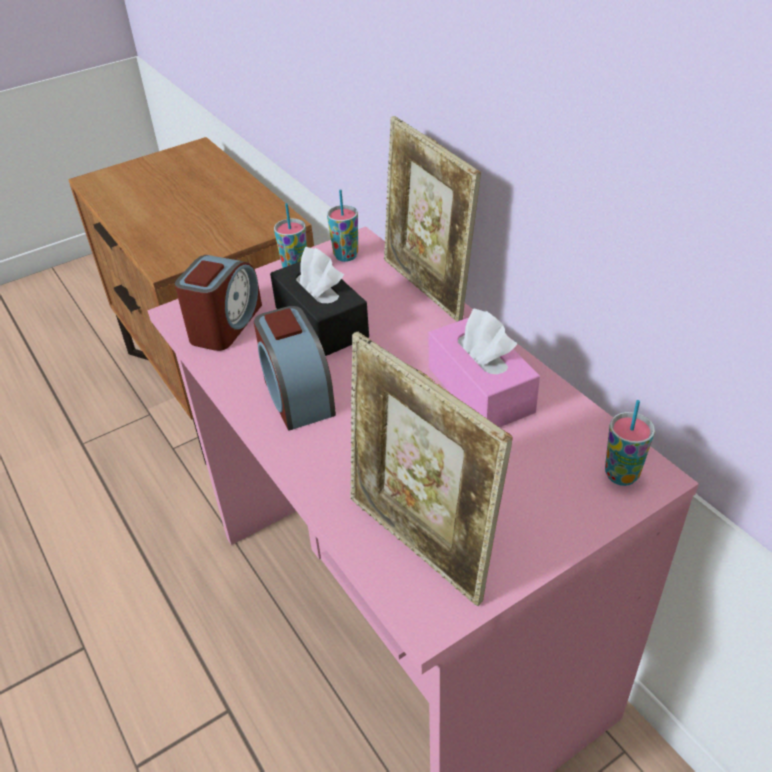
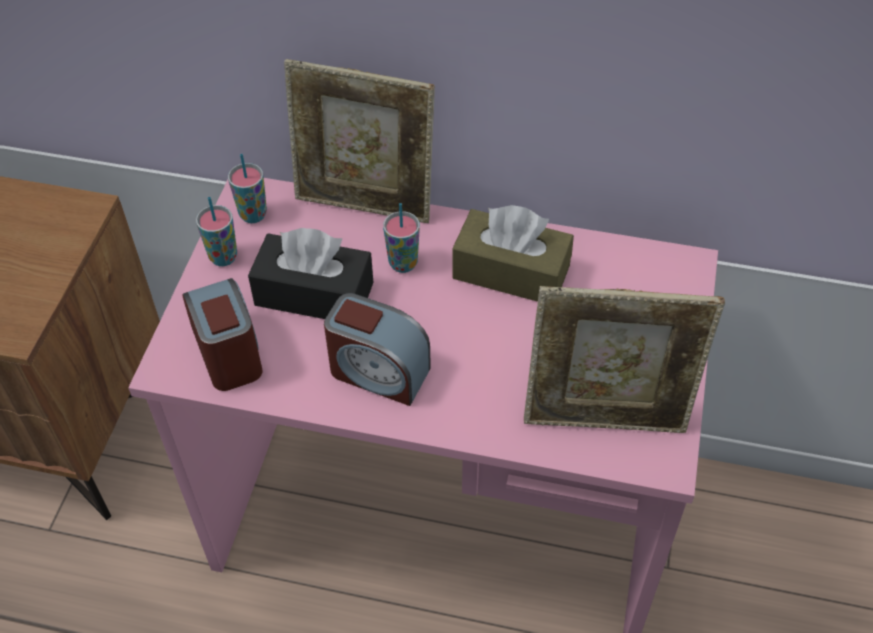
camera: 45 degrees left, 10 degrees up
(480, 389) = (511, 272): pink tissue box -> brown tissue box
(621, 475) = (670, 276): cup -> cup (403, 263)

